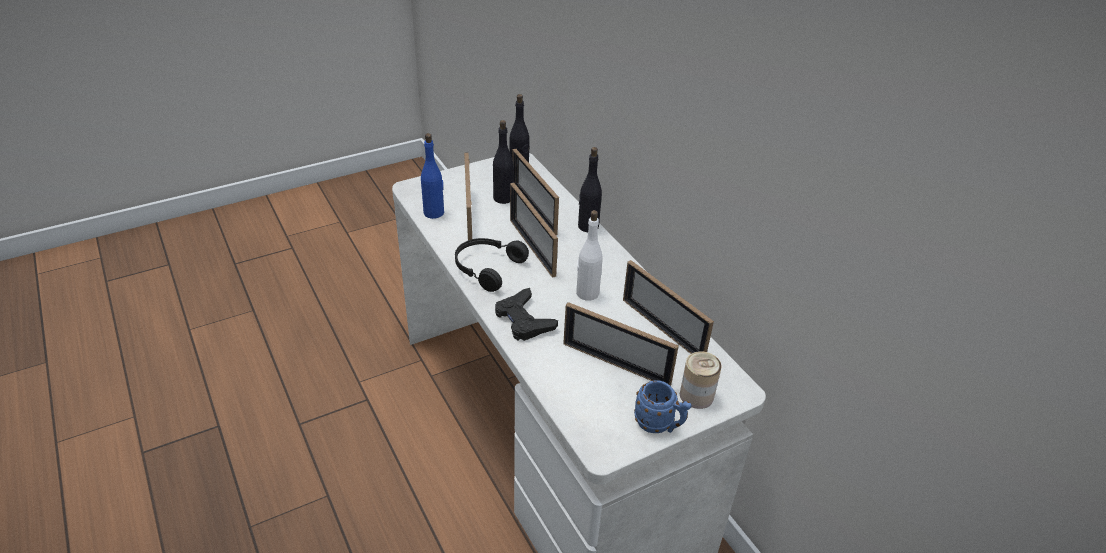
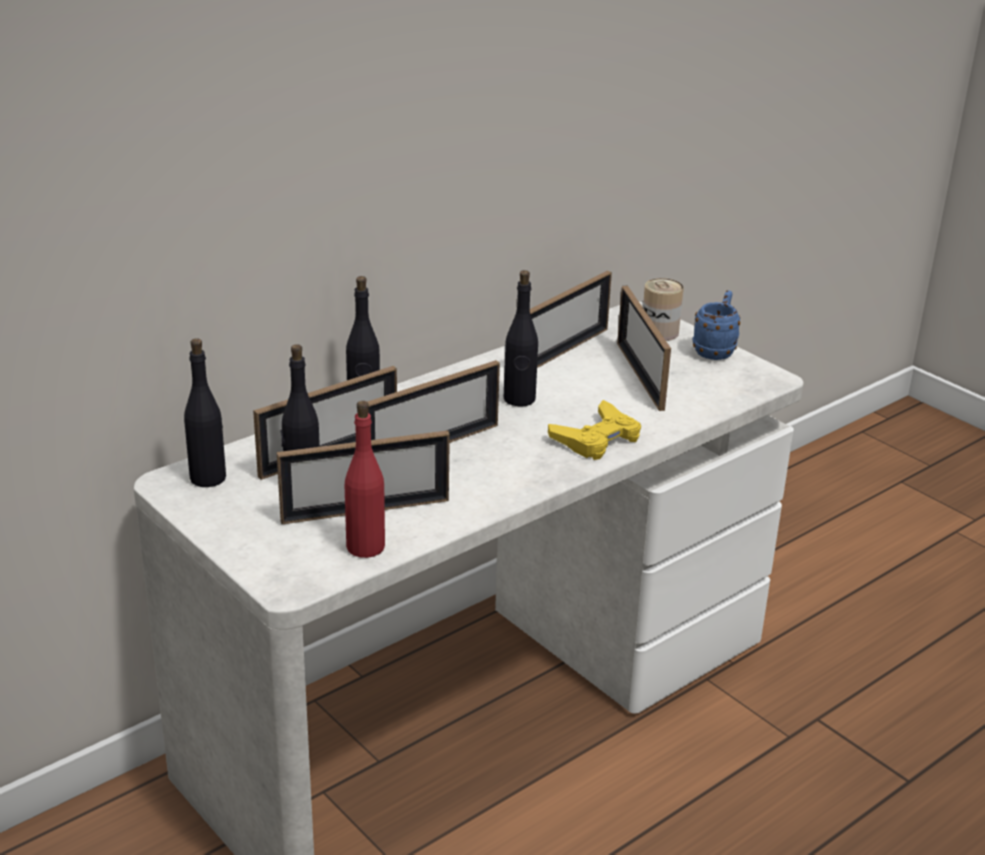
camera: 100 degrees left, 10 degrees down
(434, 212) = (365, 546): blue bottle -> red bottle
(486, 268) = (498, 478): black headphones -> none
(523, 320) = (597, 439): black game controller -> yellow game controller
(587, 293) = (519, 399): white bottle -> black bottle
(616, 364) = (640, 376): picture frame -> picture frame turned 150 degrees clockwise

